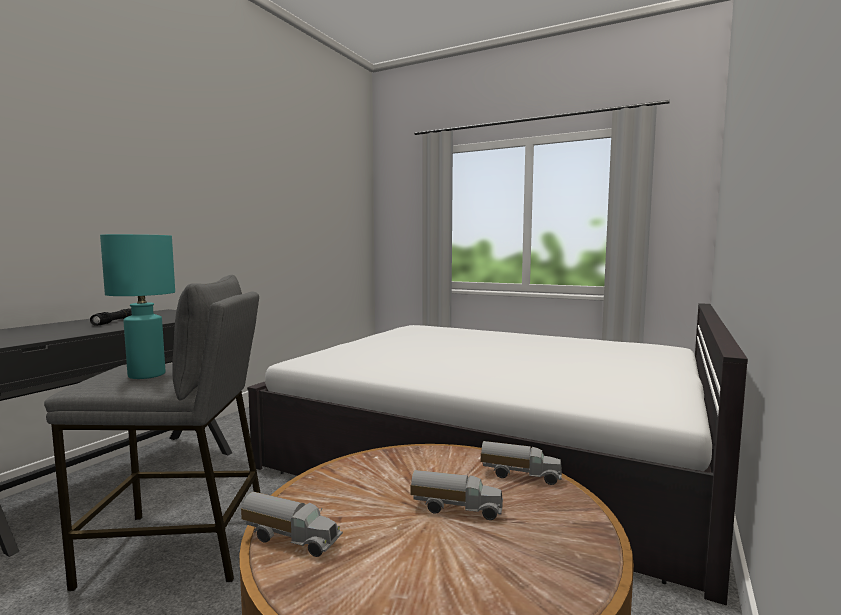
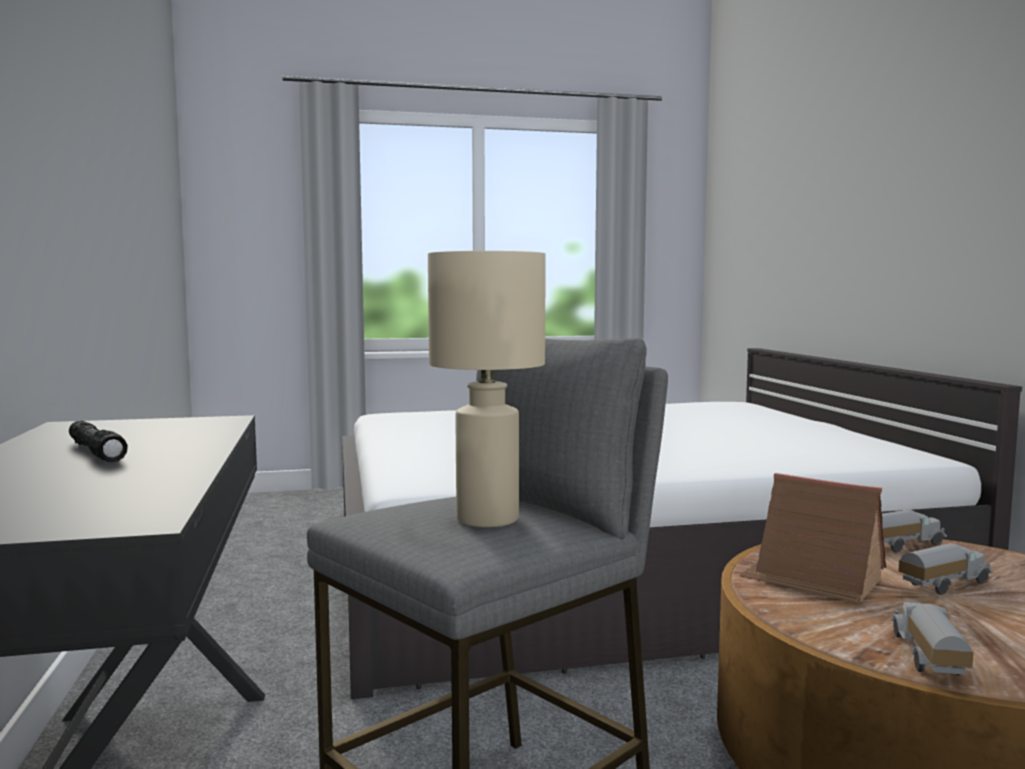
camera: 40 degrees left, 0 degrees up
(148, 375) = (488, 519): turquoise table lamp -> beige table lamp
(292, 539) = (927, 658): toy truck -> toy truck turned 60 degrees counterclockwise
(390, 472) = (813, 579): none -> toy house

